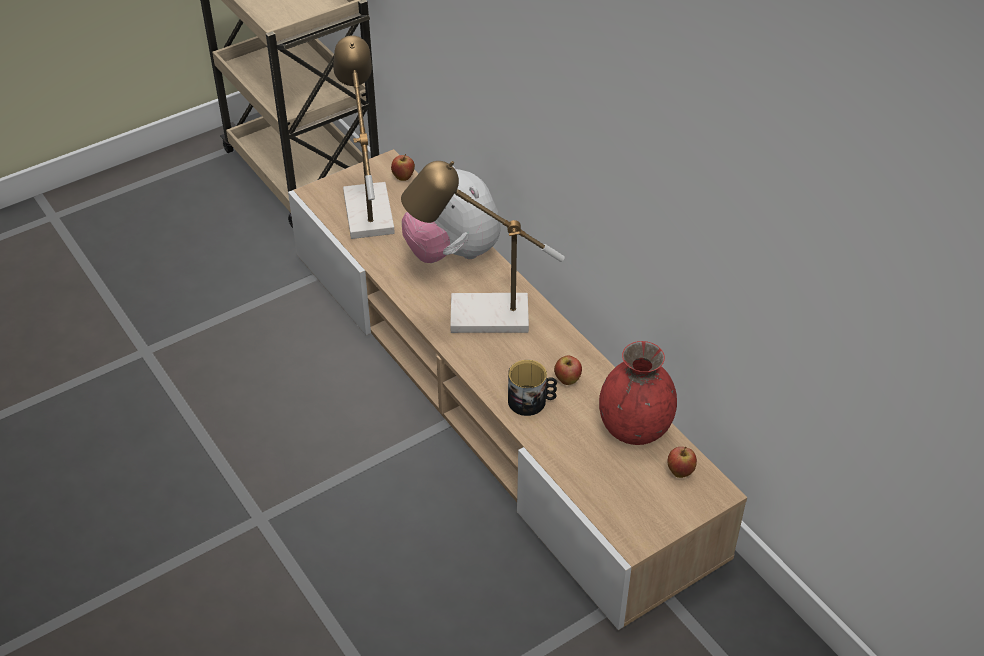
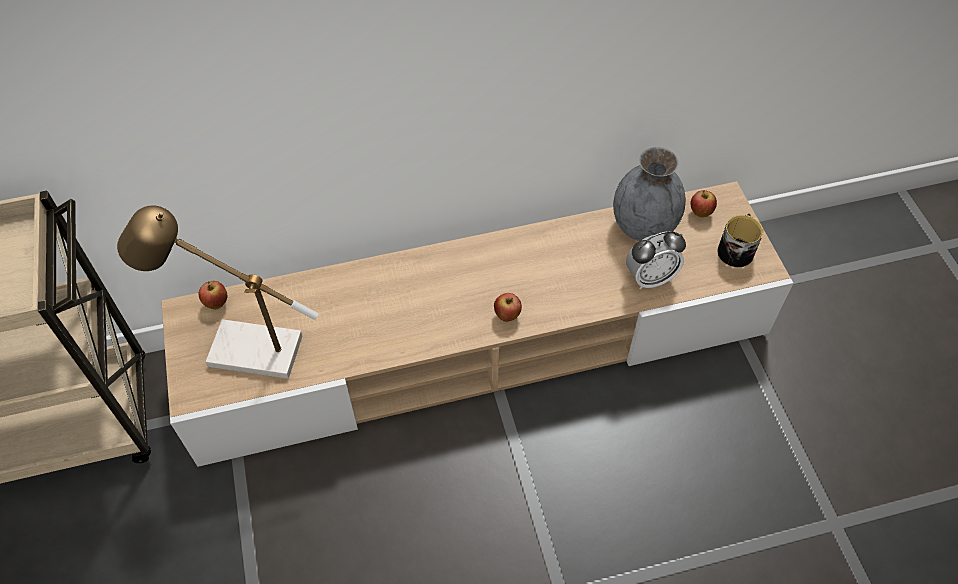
camera: 70 degrees left, 10 degrees up
(453, 253) = (360, 293): plush toy -> none
(477, 317) = (460, 299): table lamp -> none
(531, 401) = (587, 289): mug -> mug (736, 249)
(567, 380) = (571, 255): apple -> apple (507, 316)
(569, 446) = (650, 278): none -> alarm clock
(635, 429) = (644, 226): red vase -> grey vase

